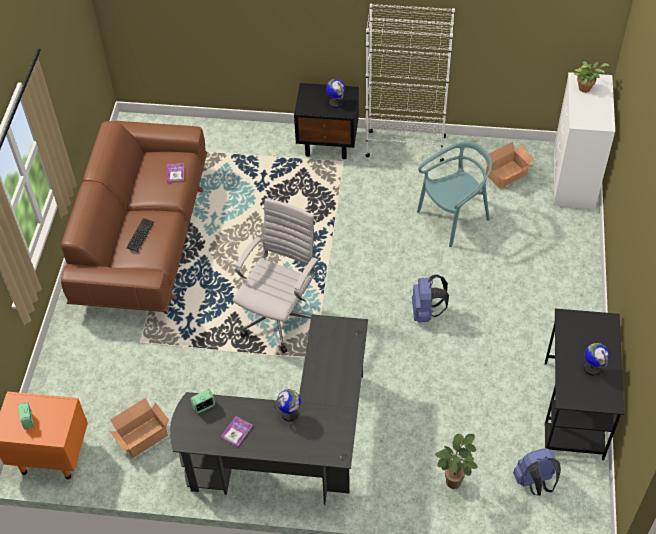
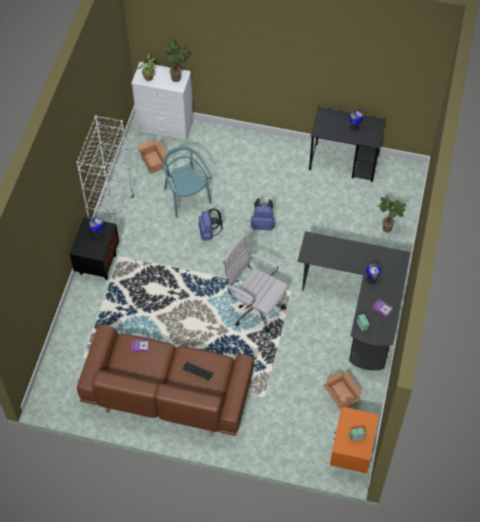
camera: 85 degrees left, 5 degrees up
(534, 482) = (390, 190): blue backpack -> blue backpack (209, 233)
(593, 118) = (177, 79): none -> potted plant

